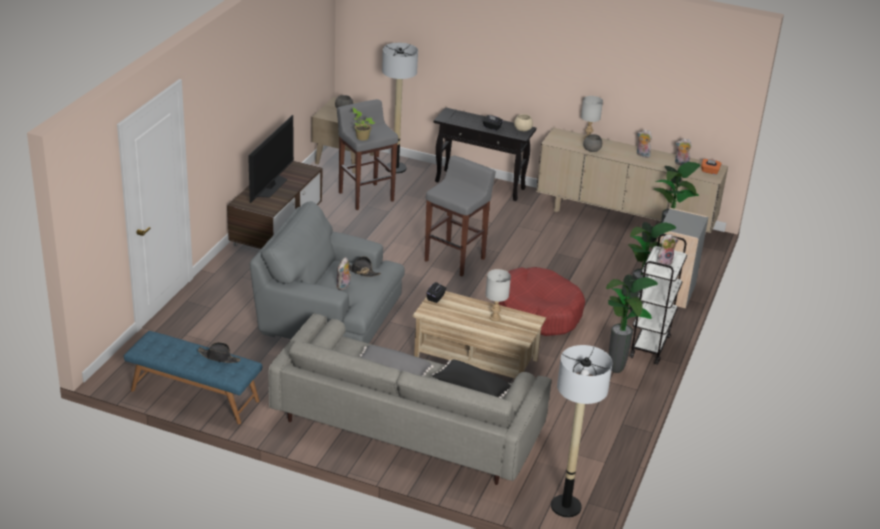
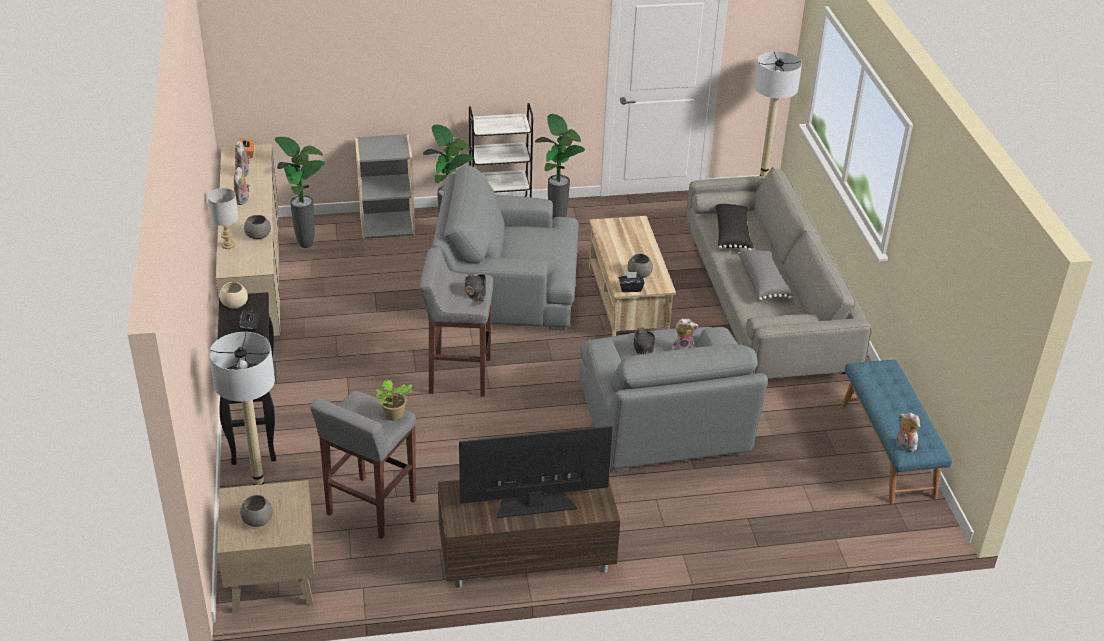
camera: 120 degrees left, 5 degrees up
(219, 357) = (878, 387): black hat -> black hat (475, 291)
(450, 309) = (639, 274): none -> grey bowl
(494, 318) = (624, 245): grey table lamp -> none
(538, 312) = (506, 290): red dog bed -> grey armchair
(664, 262) = (498, 125): plush toy -> plush toy (904, 446)

